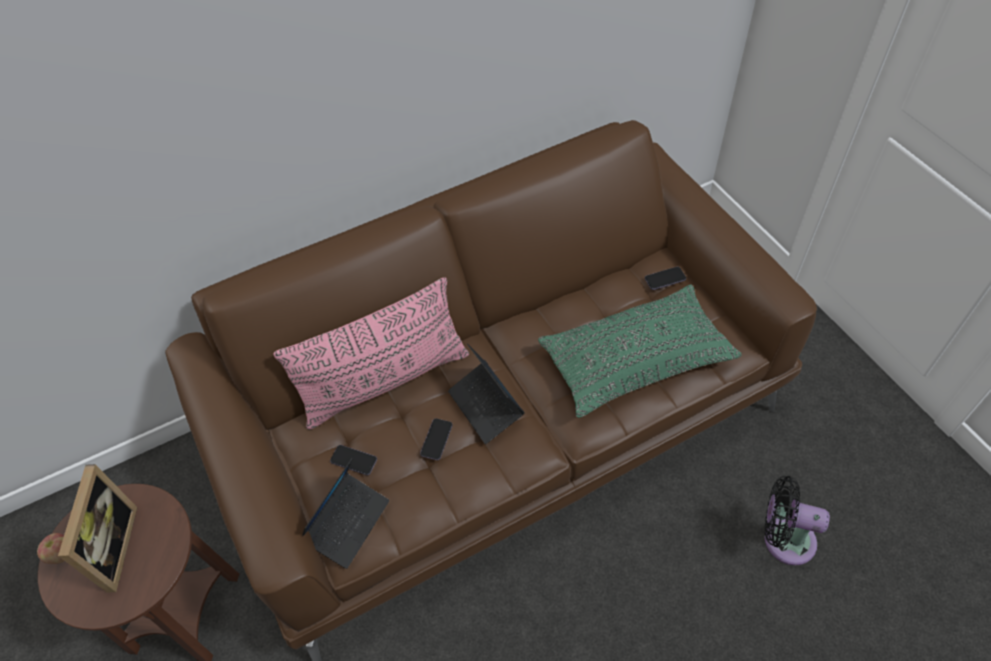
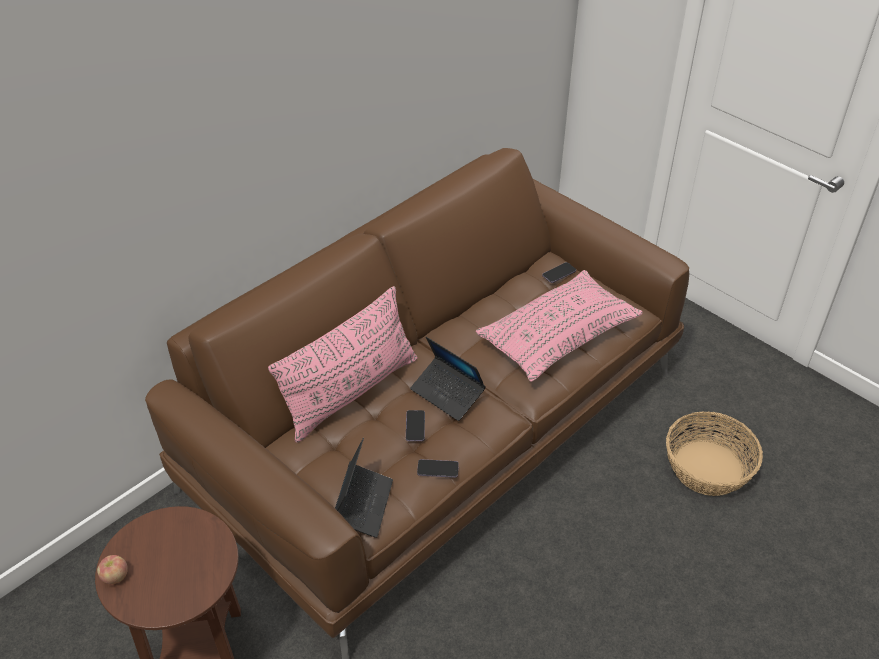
camera: 20 degrees left, 10 degrees down
(112, 549) = (163, 561): picture frame -> none
(354, 460) = (349, 457): phone -> phone (437, 469)
(635, 360) = (558, 337): green pillow -> pink pillow
(783, 539) = (708, 468): black fan -> basket

